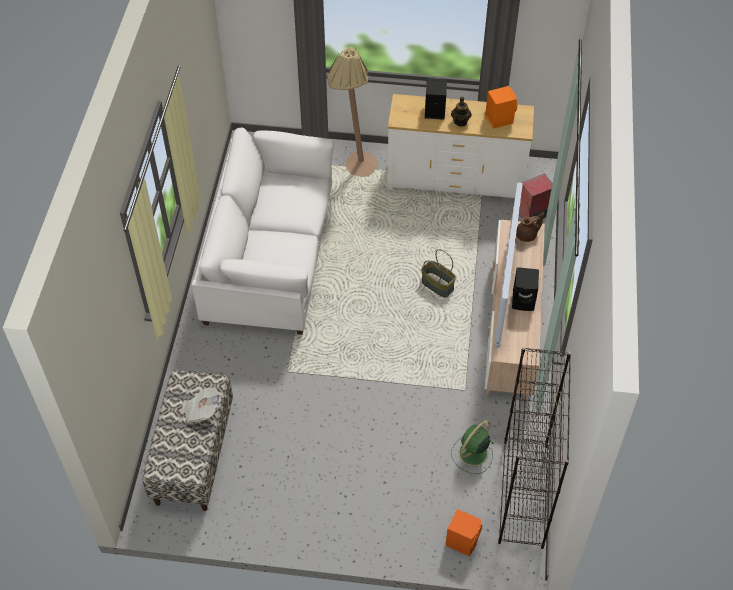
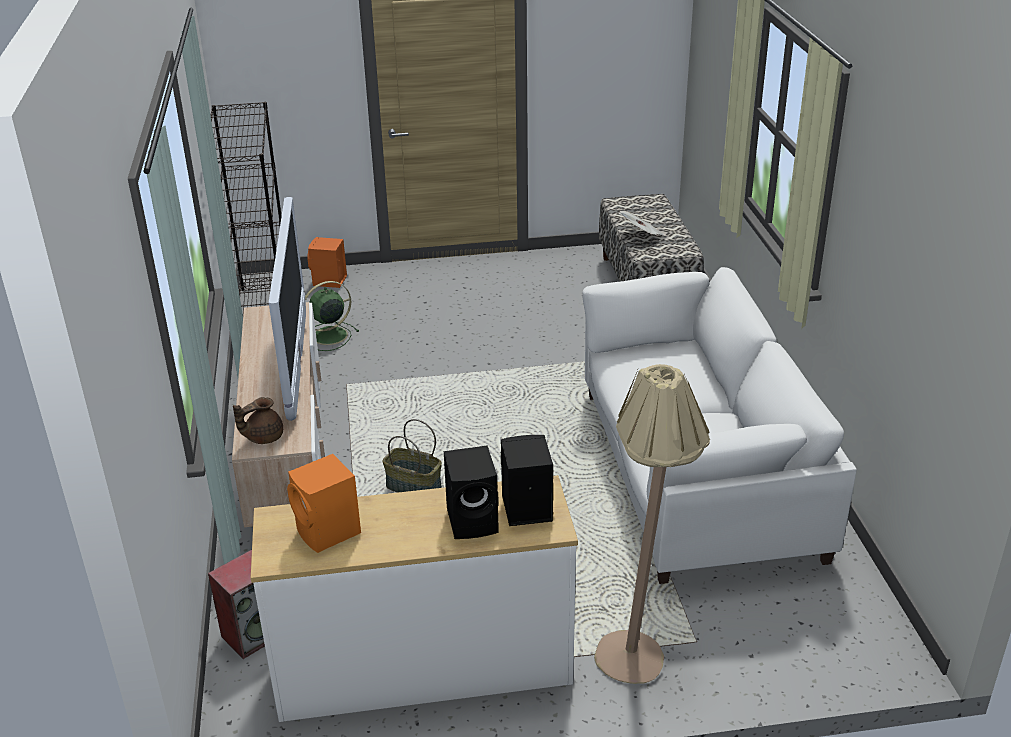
camera: 165 degrees right, 20 degrees down
(460, 121) = (411, 511): teapot -> none
(472, 454) = (328, 336): green fan -> green fan turned 150 degrees counterclockwise
(524, 300) = (265, 361): black speaker -> black speaker (524, 508)

